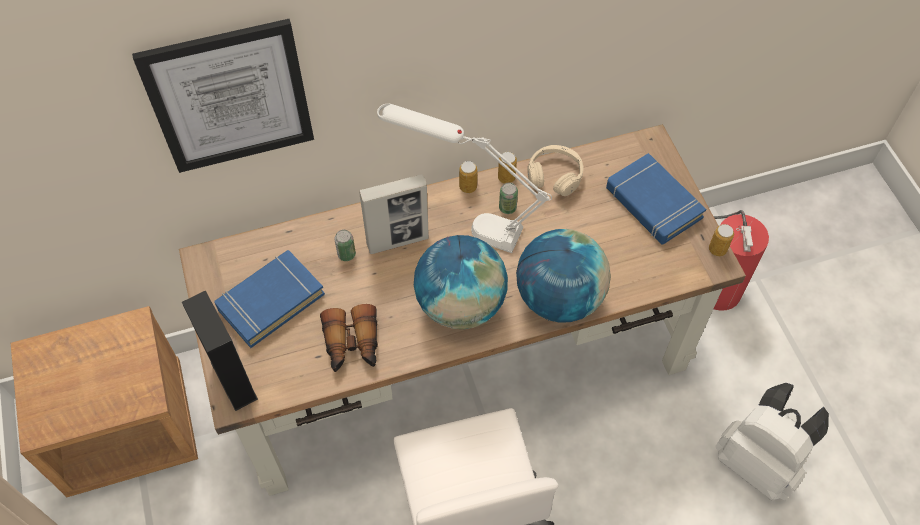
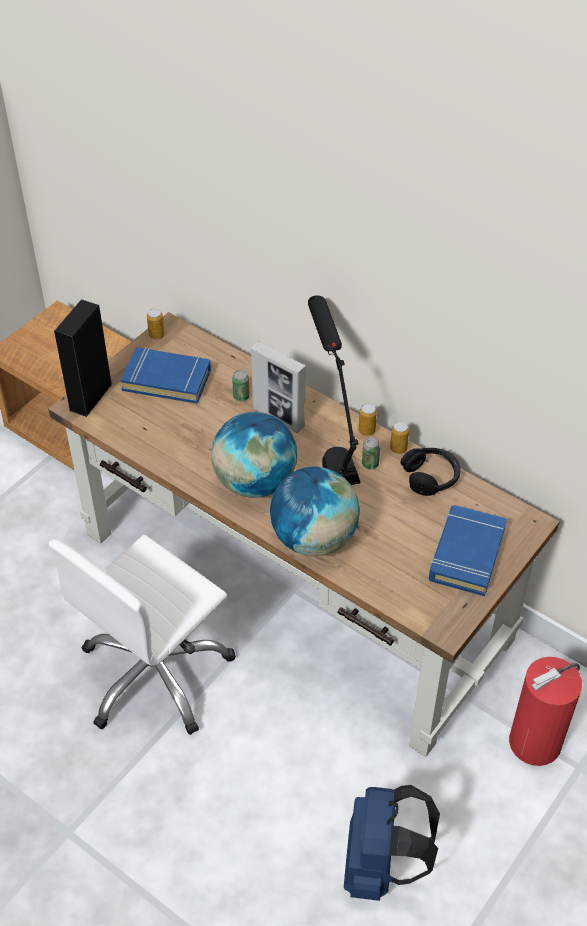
camera: 55 degrees right, 10 degrees down
(230, 97) = (226, 208): picture -> none
(352, 345) = (168, 441): binoculars -> none
(464, 222) = (331, 446): white table lamp -> black table lamp
(555, 175) = (430, 477): beige headphones -> black headphones
(717, 249) = (461, 622): can -> can (156, 335)
(758, 462) = (381, 866): white backpack -> blue backpack

